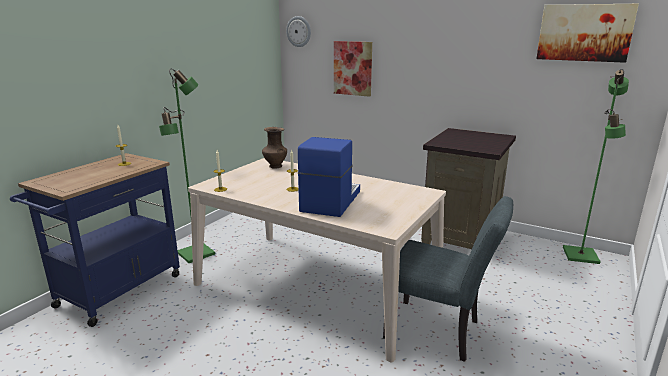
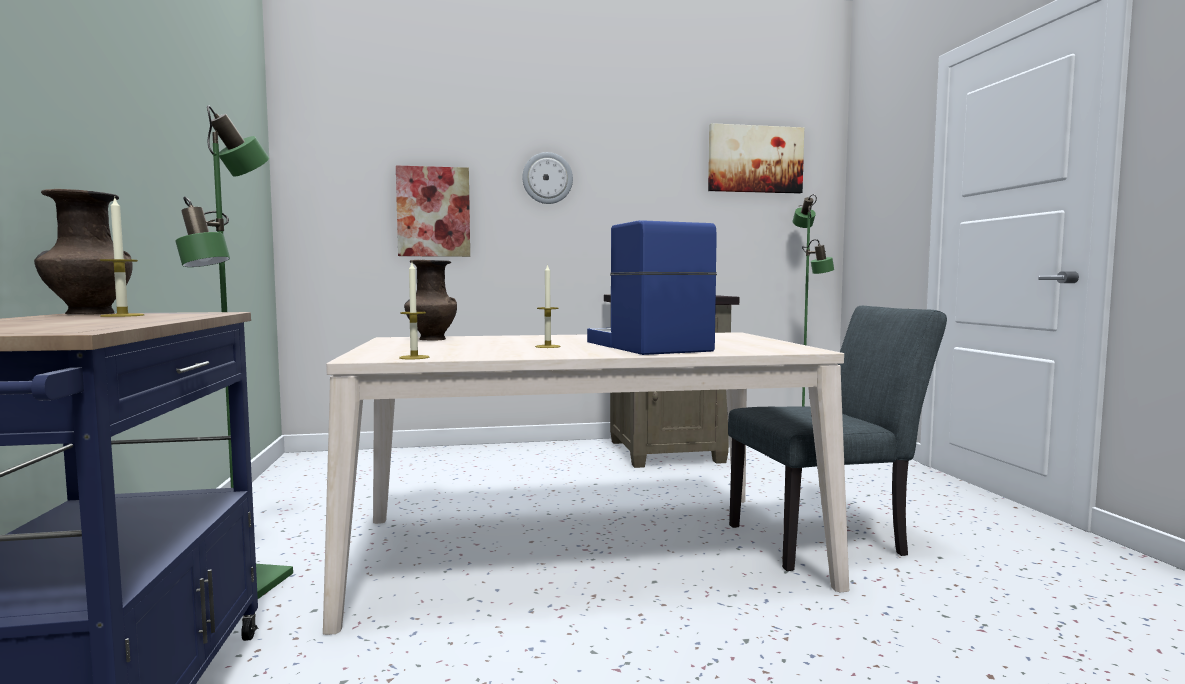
camera: 40 degrees left, 15 degrees down
(126, 157) = (87, 313): none -> brown vase
(299, 31) = (316, 148): wall clock -> wall clock (547, 178)

